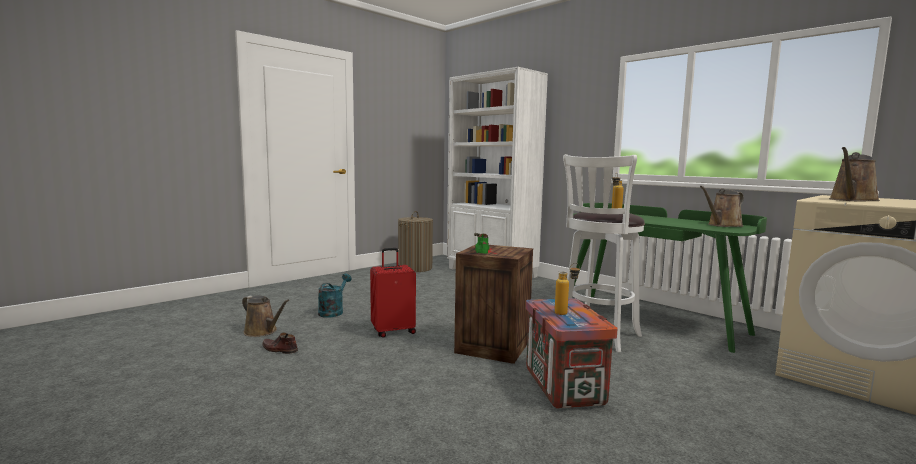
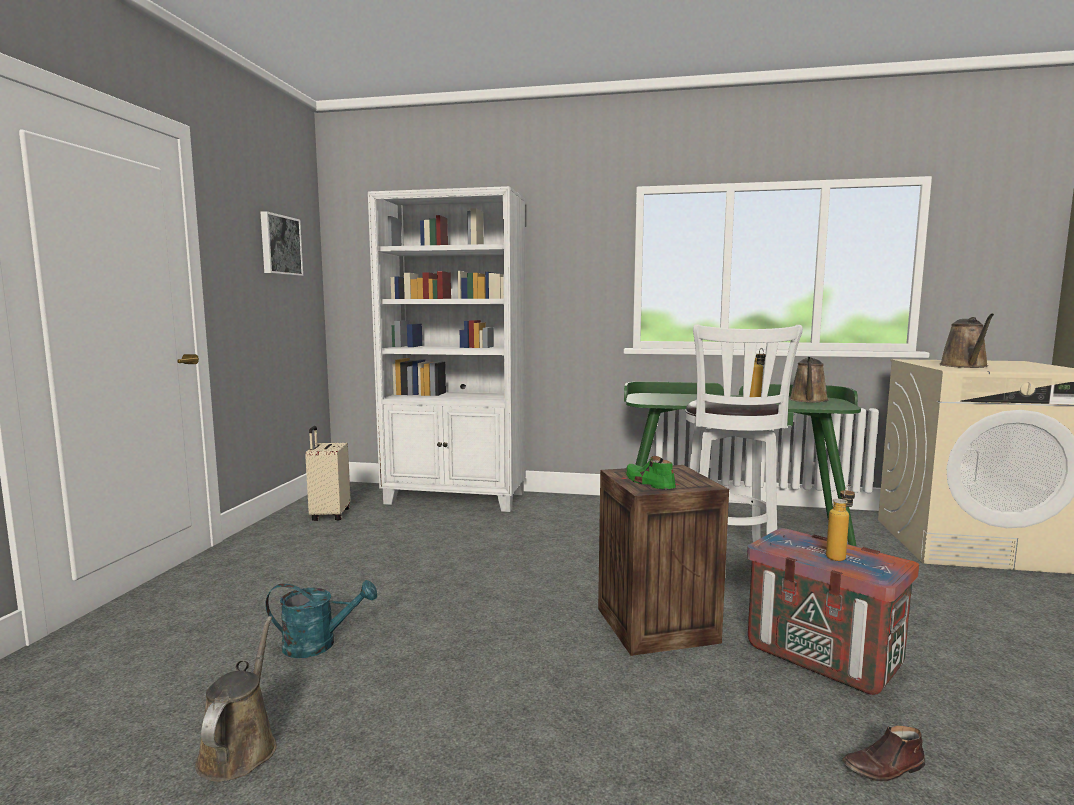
camera: 35 degrees left, 0 degrees up
(262, 331) = (240, 748): brown watering can -> brown watering can turned 90 degrees counterclockwise
(279, 350) = (347, 777): brown shoe -> brown shoe (884, 768)
(333, 311) = (319, 644): turquoise watering can -> turquoise watering can turned 105 degrees clockwise
(393, 331) = (486, 649): red suitcase -> none
(410, 112) = (279, 245): none -> picture
(415, 268) = (329, 515): laundry basket -> beige suitcase

